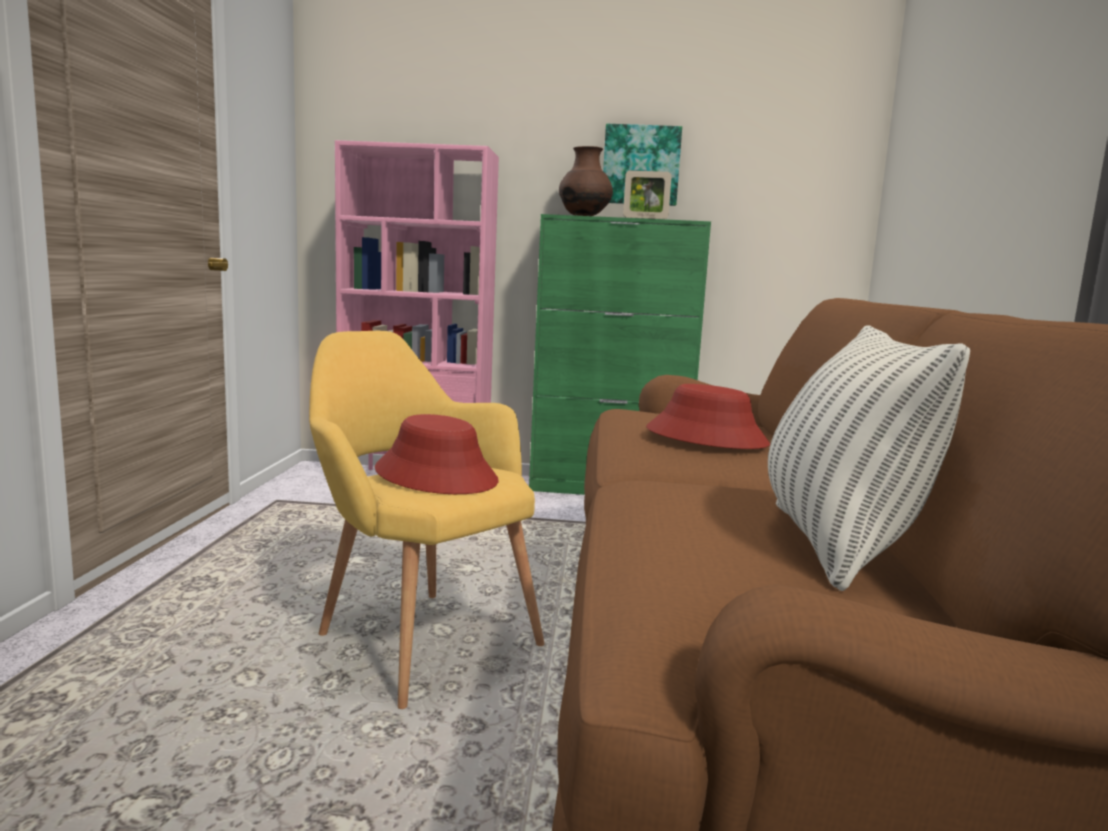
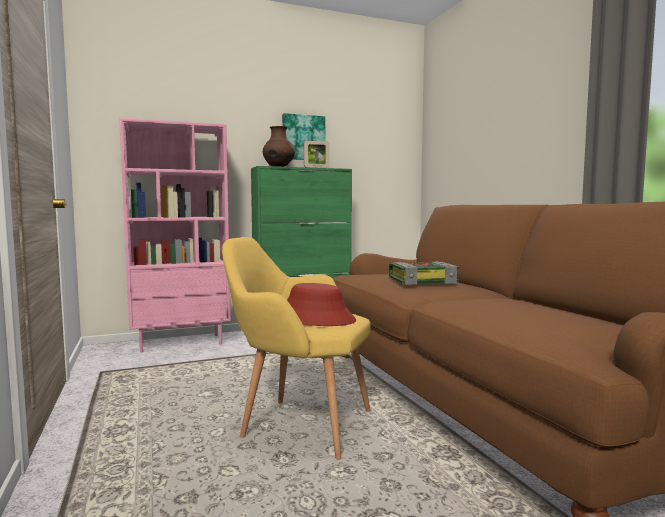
camera: 25 degrees left, 5 degrees down
(706, 437) = (423, 281): red hat -> book
(837, 545) = (564, 311): pillow -> none

